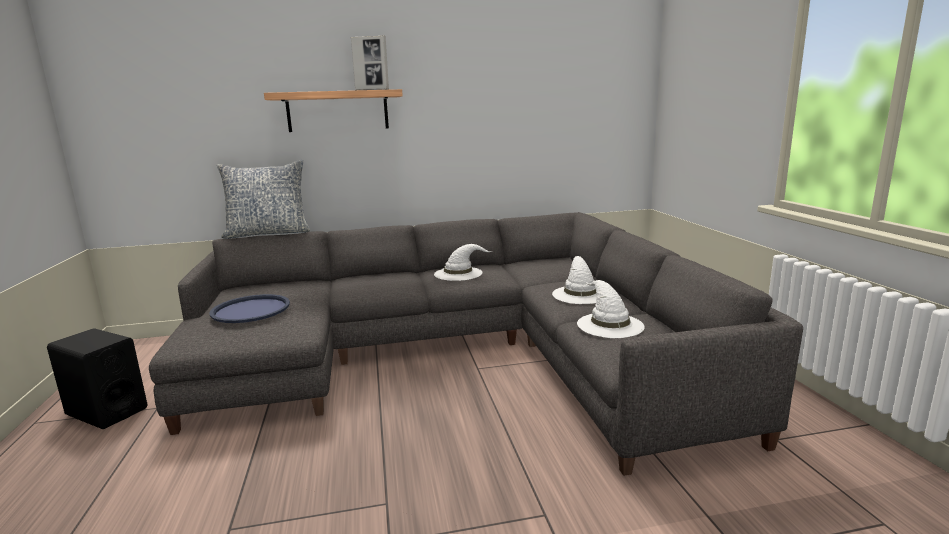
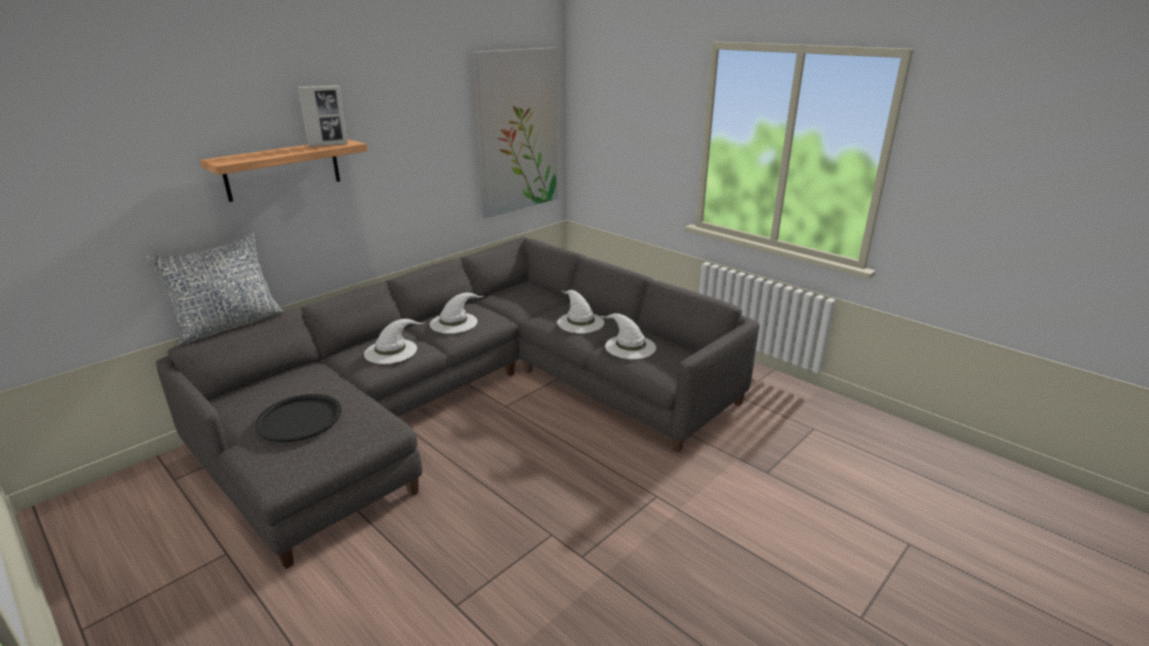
camera: 35 degrees left, 10 degrees up
(106, 411) = (165, 581): black speaker -> none
(250, 310) = (299, 419): blue tray -> black tray
(381, 282) = (391, 351): none -> white hat
(590, 104) = (517, 132): none -> picture

